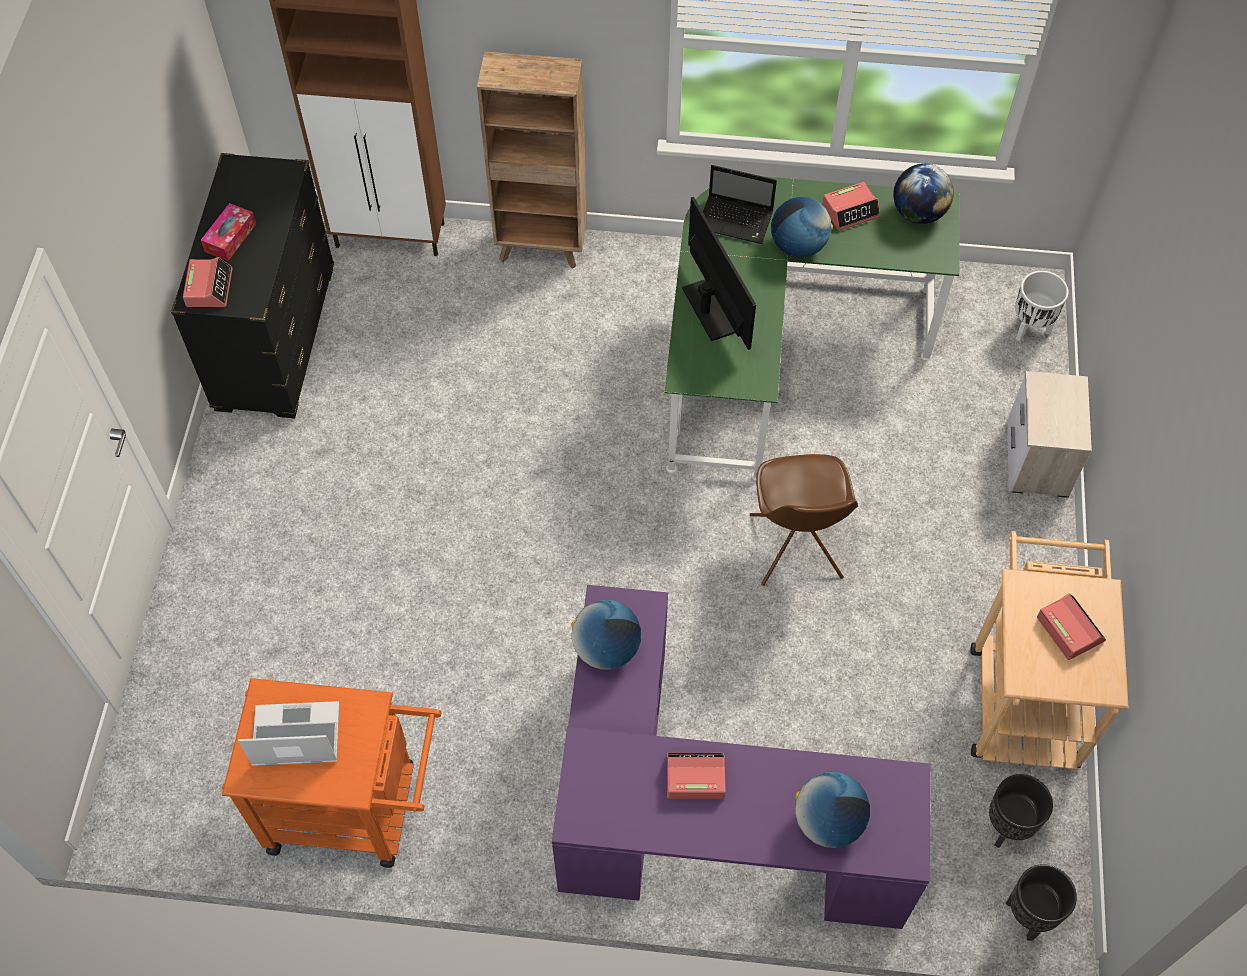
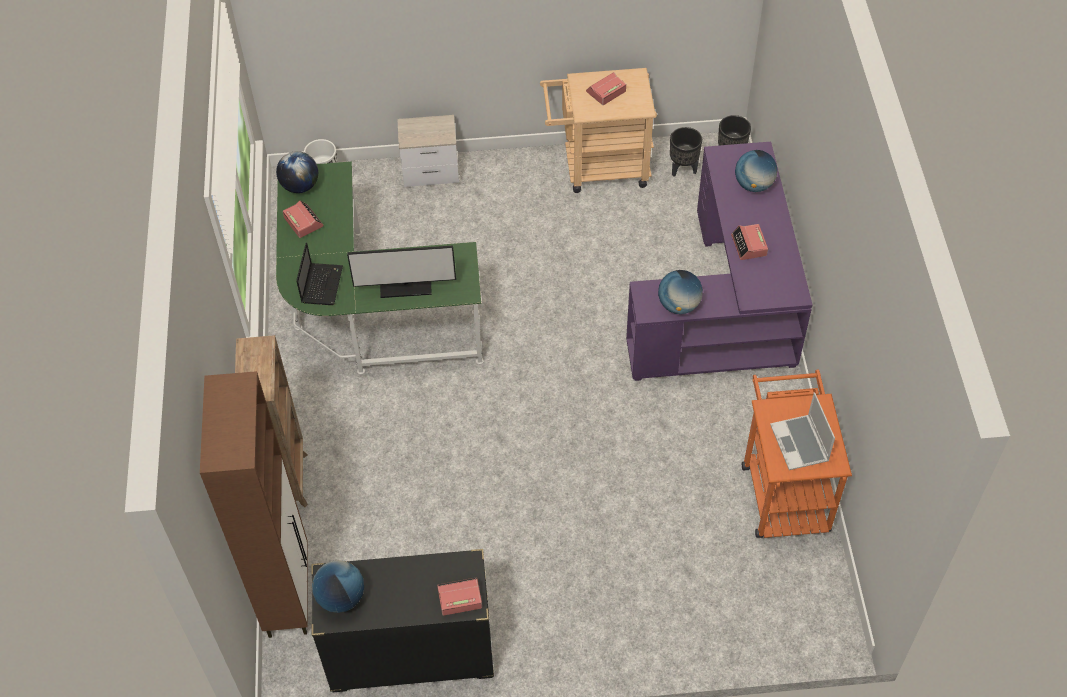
camera: 100 degrees left, 5 degrees down
(230, 237) = (404, 598): tissue box -> none
(711, 309) = (405, 287): monitor -> monitor turned 150 degrees counterclockwise
(795, 548) = (527, 284): brown chair -> none
(798, 246) = (340, 246): globe -> globe (341, 597)

